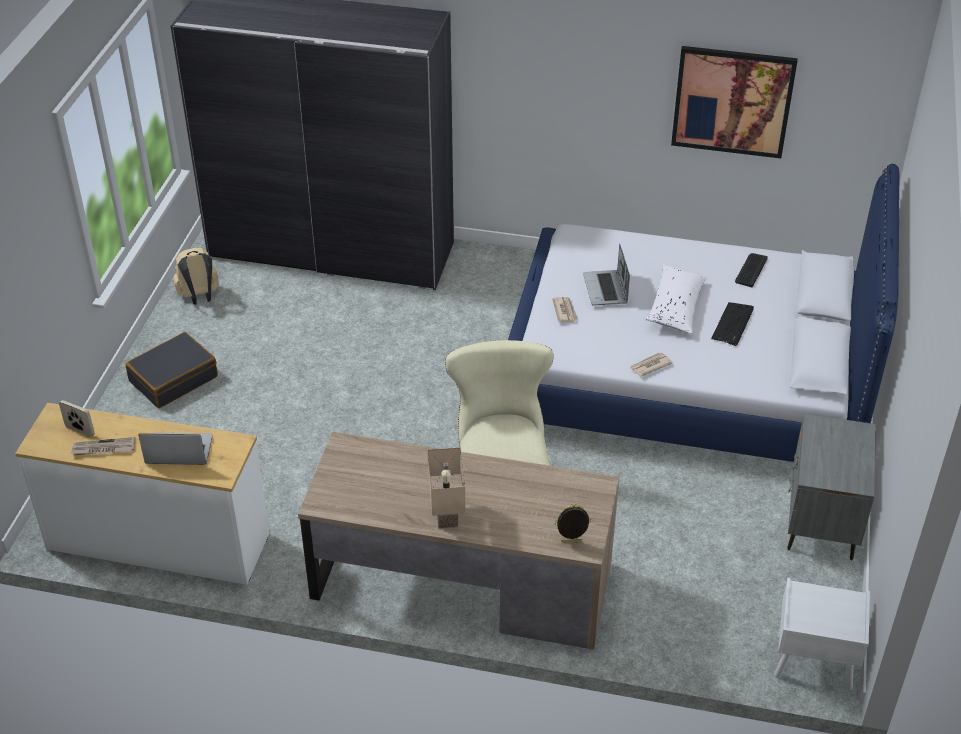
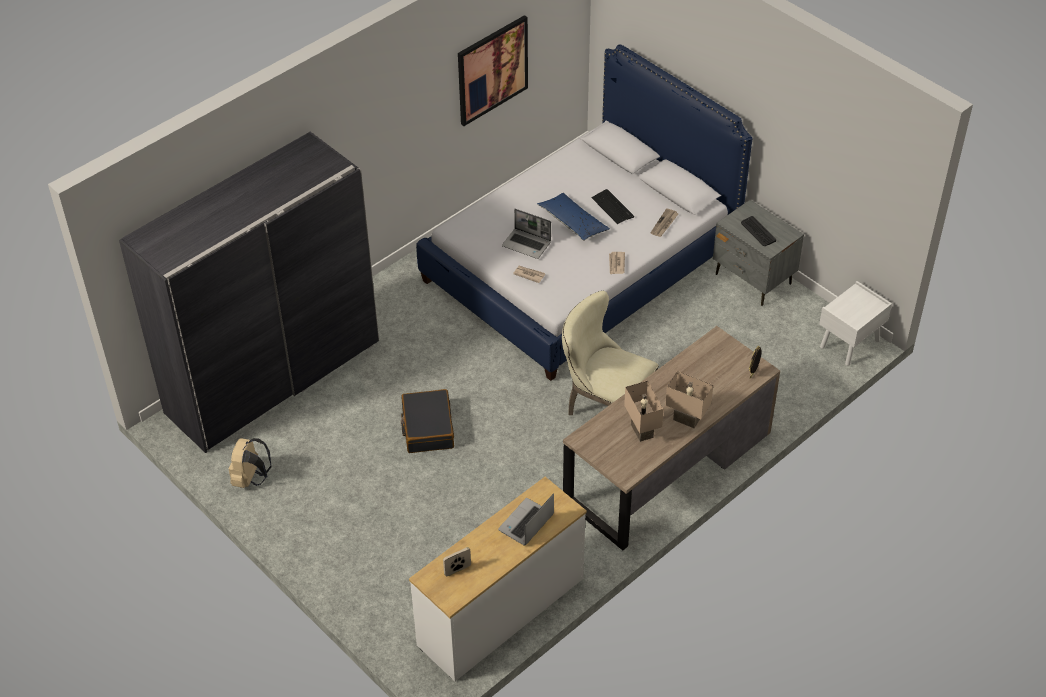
camera: 55 degrees left, 5 degrees up
(103, 449) = (489, 564): newspaper -> newspaper (664, 224)
(173, 379) = (333, 534): black suitcase -> black suitcase (427, 428)
(397, 488) = (643, 431): none -> beige table lamp
(675, 306) = (573, 222): white pillow -> blue pillow
(751, 270) = (570, 170): keyboard -> keyboard (758, 232)

